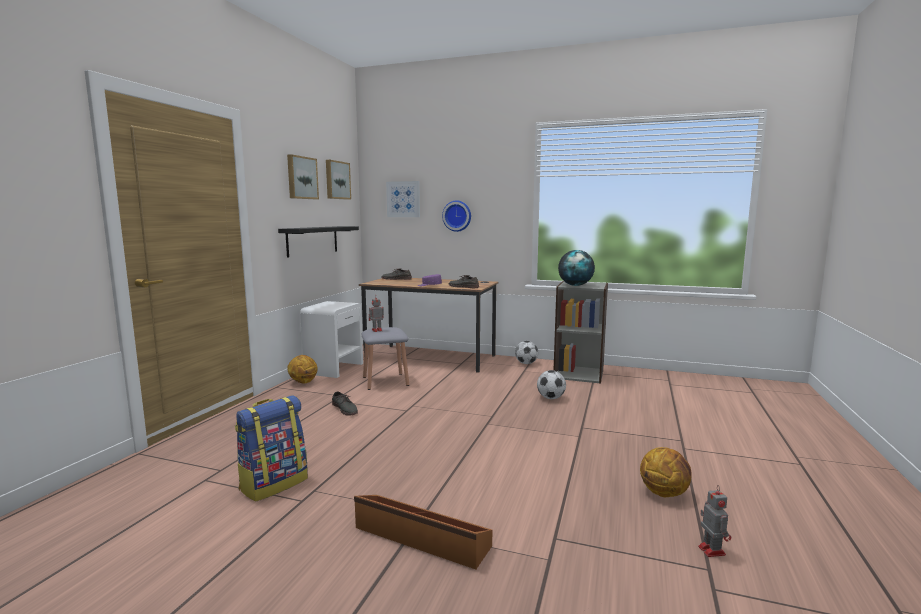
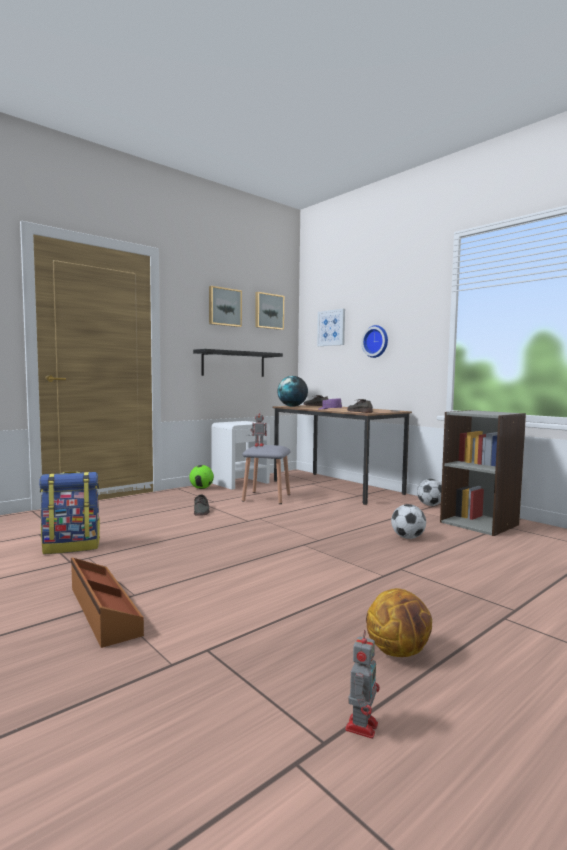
camera: 30 degrees right, 5 degrees down
(303, 382) = (201, 488): basketball -> football
(575, 285) = (472, 412): globe -> globe (292, 406)

